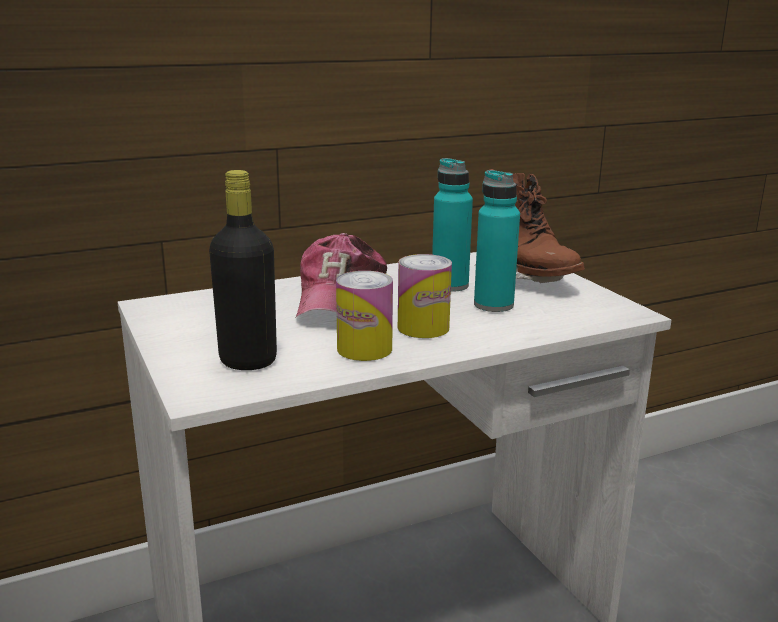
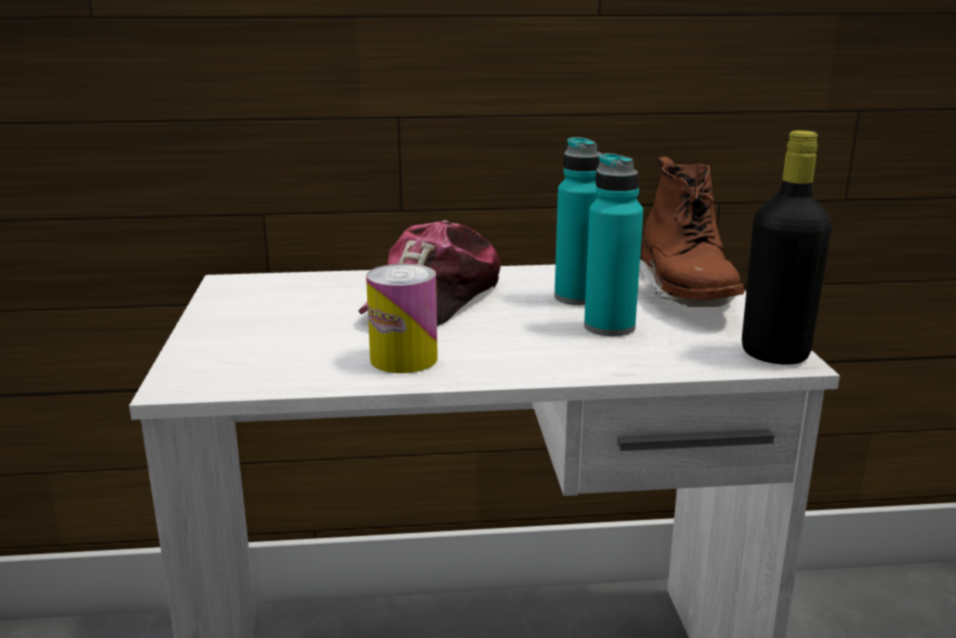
camera: 20 degrees right, 0 degrees up
(248, 361) = (266, 354): black bottle -> black bottle (774, 354)
(423, 328) = (496, 343): can -> none

